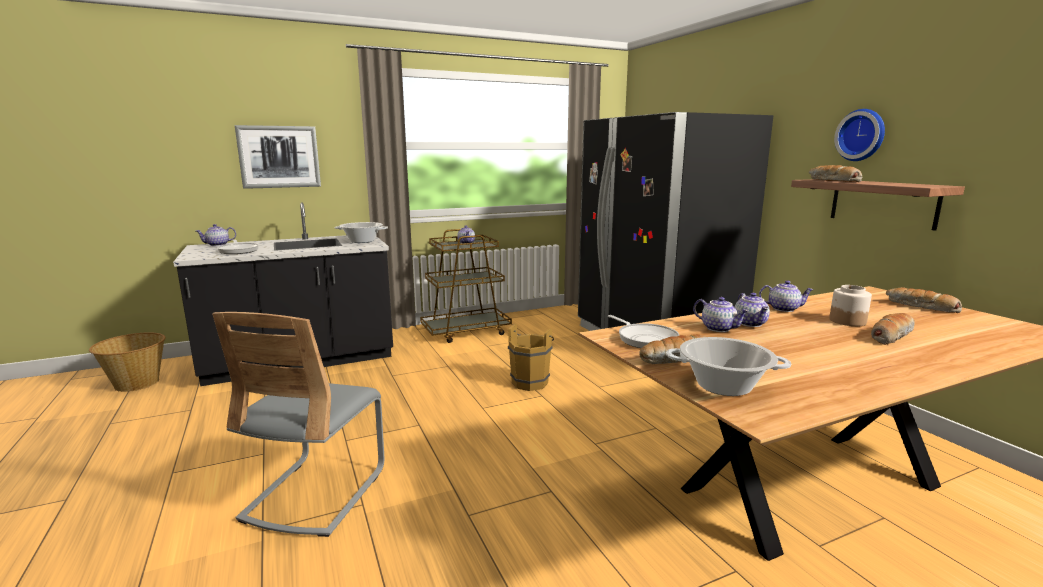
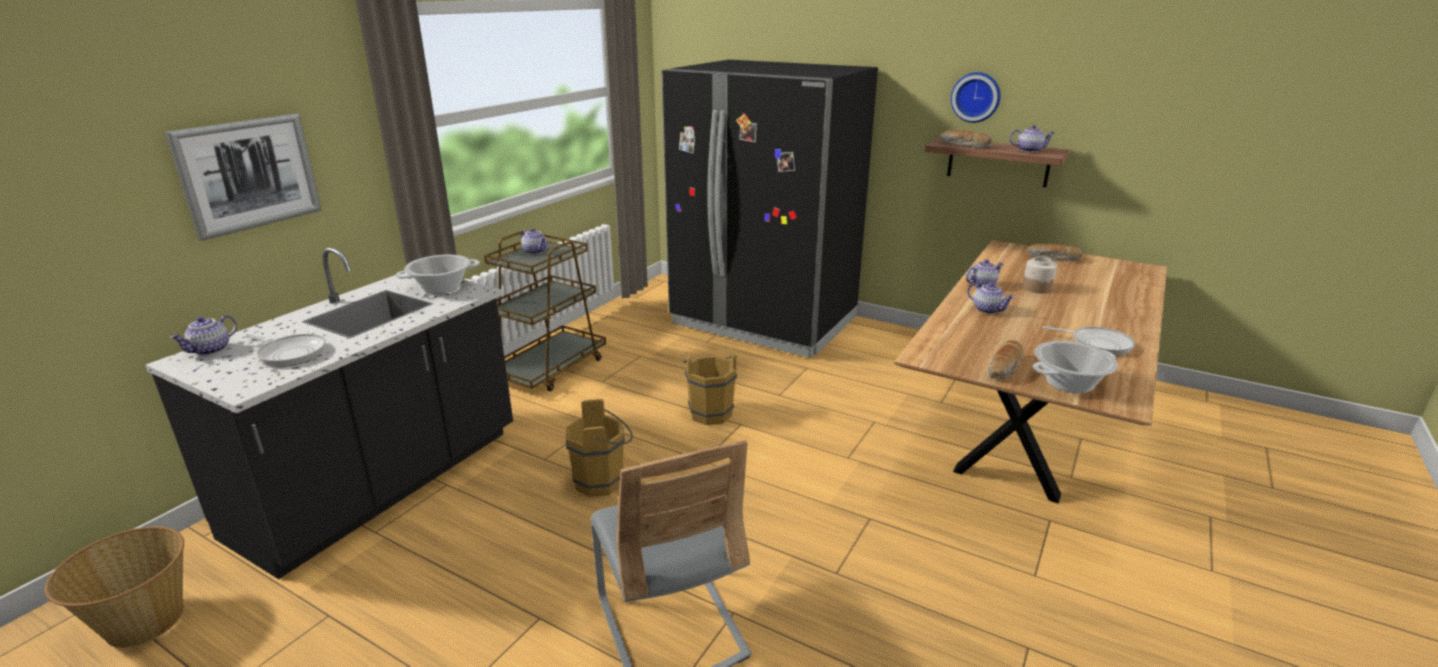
camera: 35 degrees left, 10 degrees up
(405, 398) = (603, 481): none -> brown bucket
(645, 339) = (951, 352): frying pan -> frying pan (1097, 344)
(719, 328) = (977, 322): teapot -> teapot (1029, 150)
(891, 335) = (1079, 297): bread -> none

